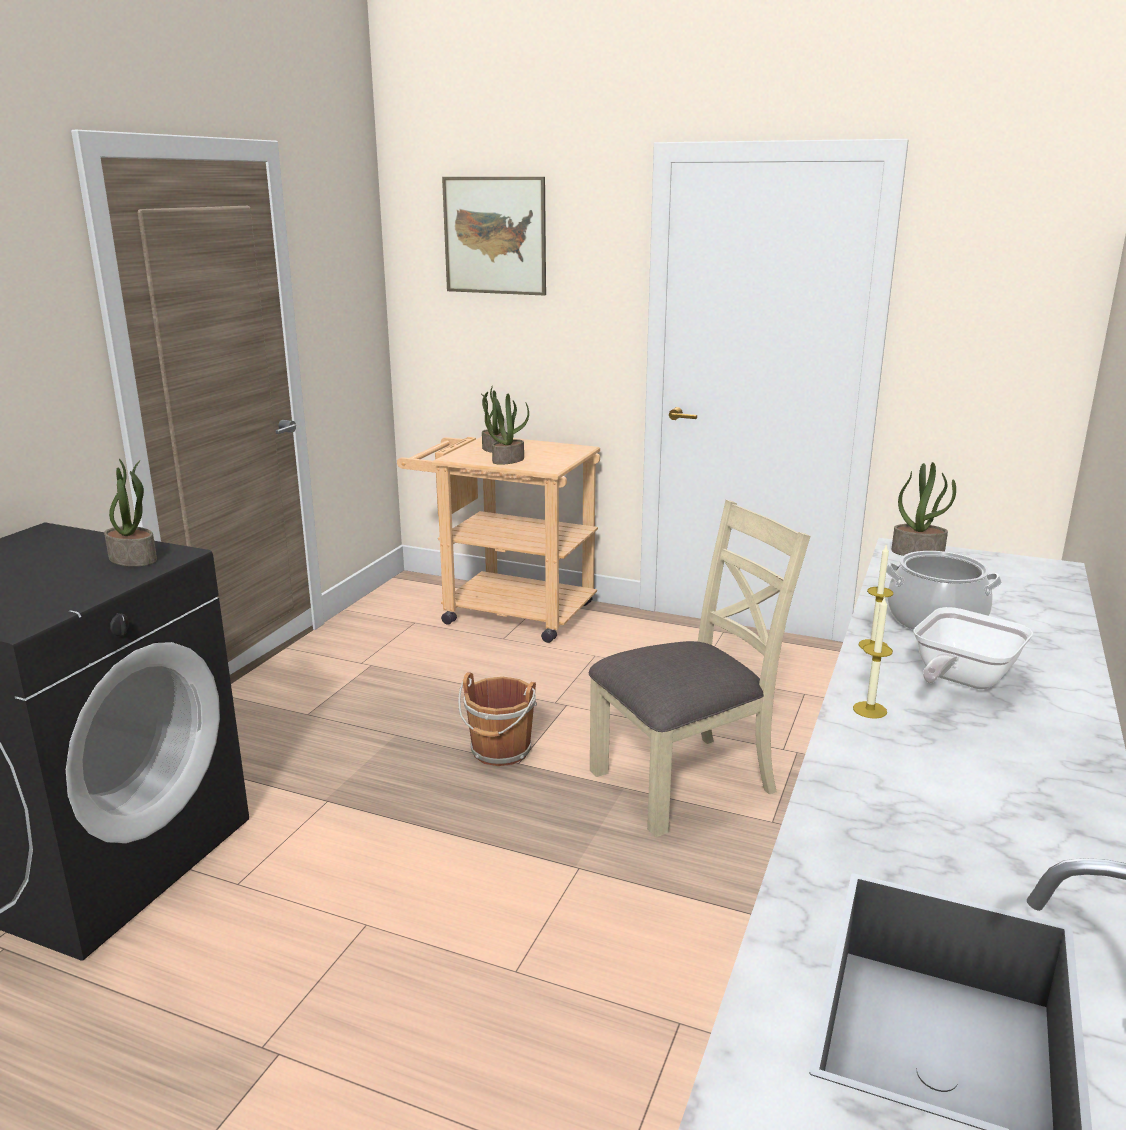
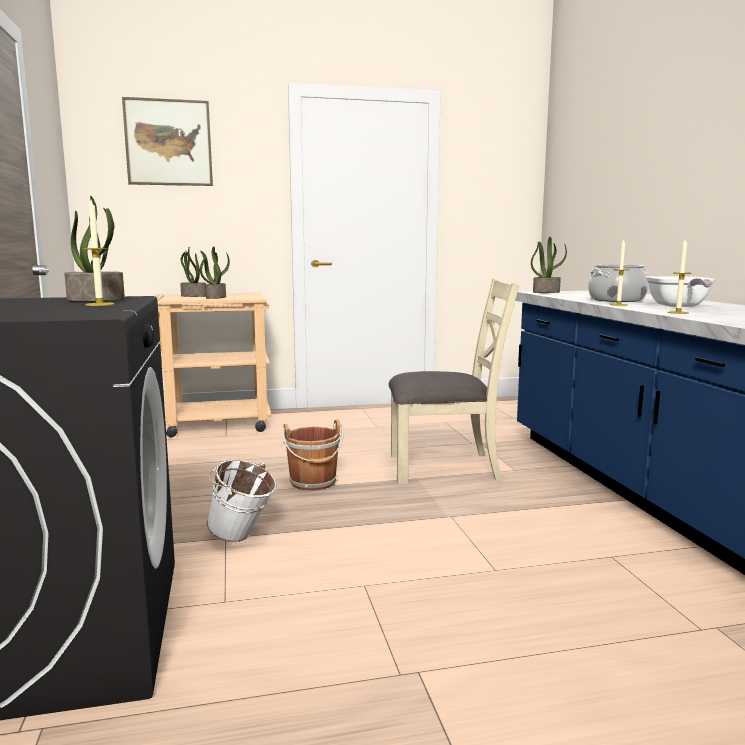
camera: 35 degrees left, 10 degrees down
(98, 581) = (99, 304): none -> candle
(340, 808) = (242, 538): none -> white bucket
(685, 781) = (445, 467): beige chair -> beige chair turned 60 degrees clockwise

